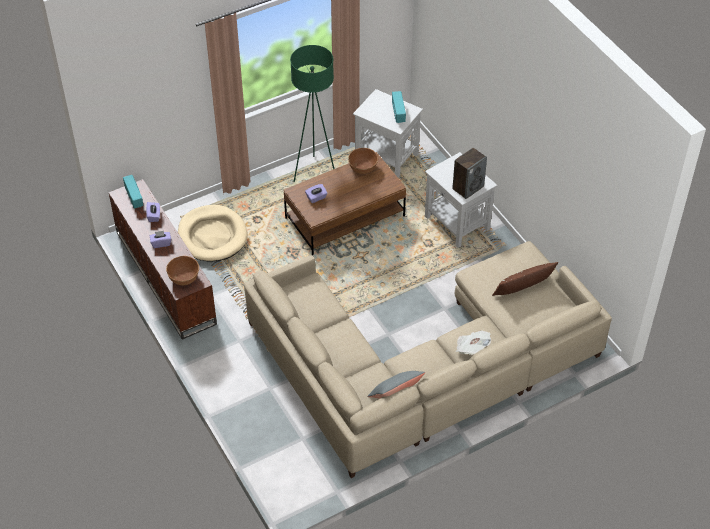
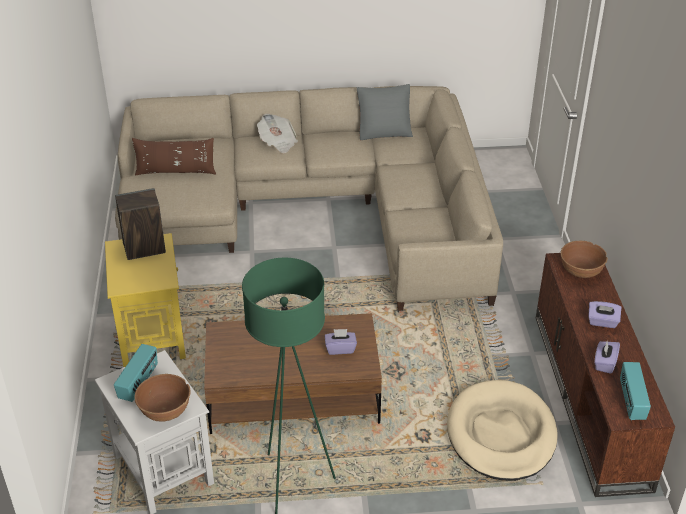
camera: 155 degrees left, 10 degrees down
(363, 168) = (243, 369): brown bowl -> brown bowl (165, 410)
(457, 223) = (152, 335): white side table -> yellow side table

